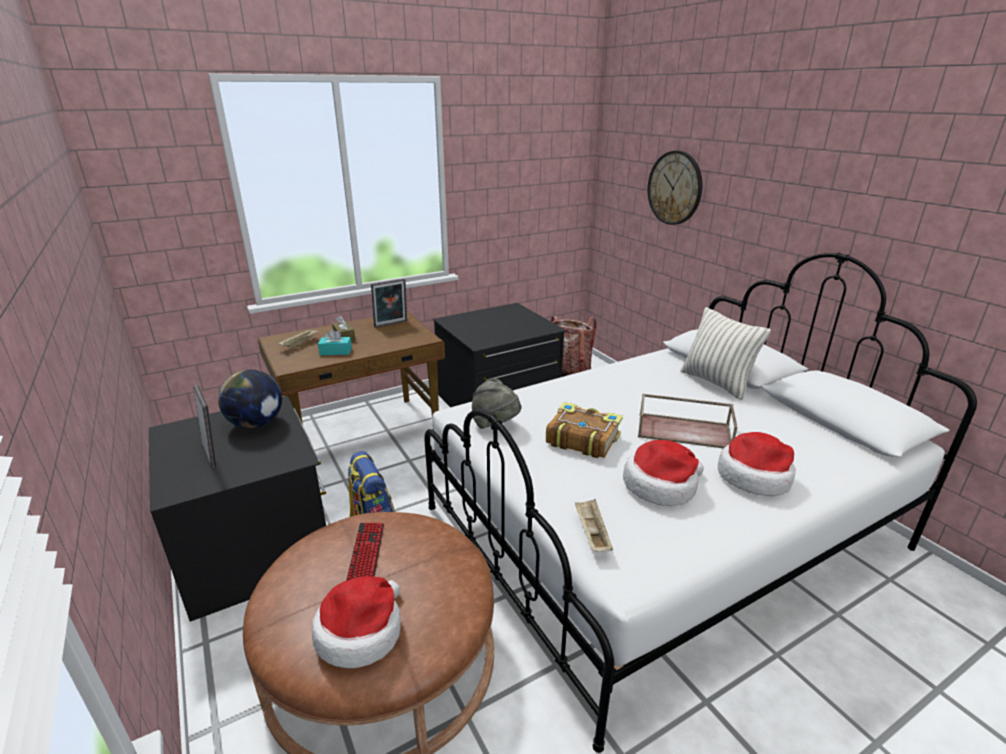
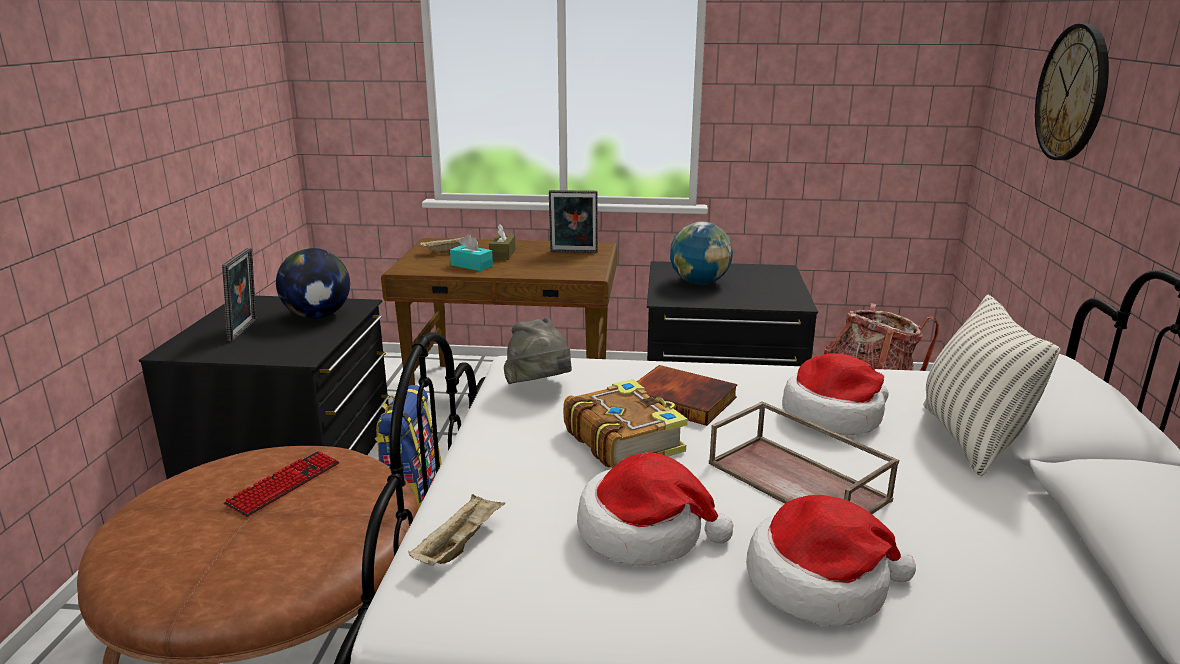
camera: 35 degrees right, 5 degrees down
(361, 632) = (183, 551): hat -> hat (834, 415)
(482, 327) = (699, 283): none -> globe
(577, 405) = (683, 399): none -> book

